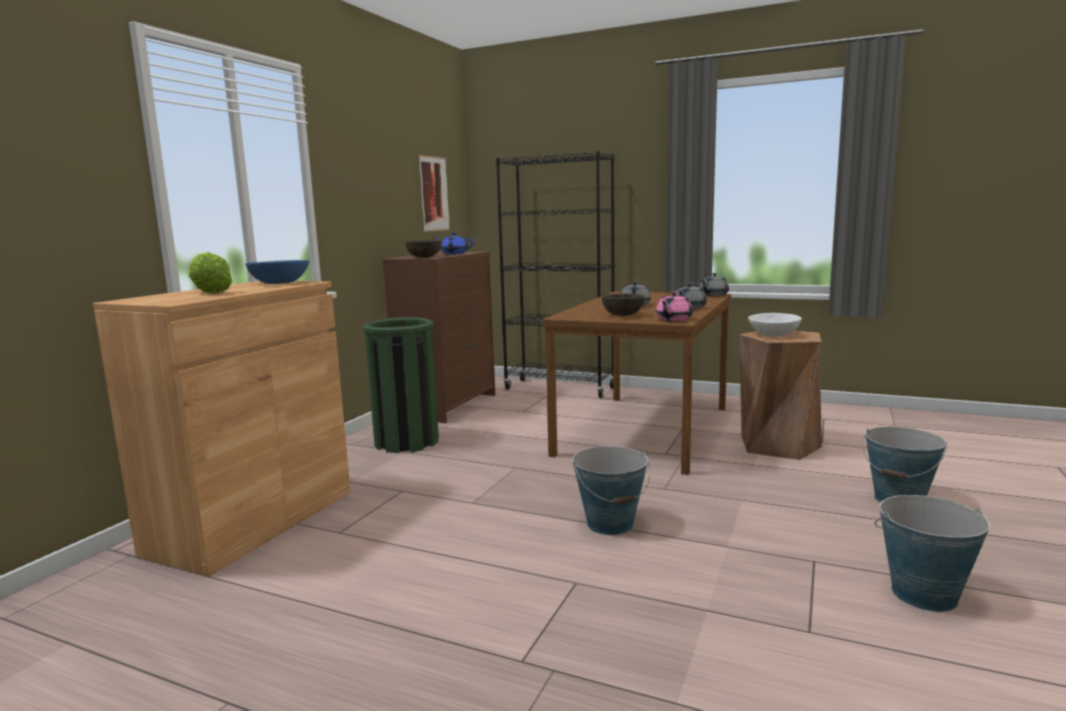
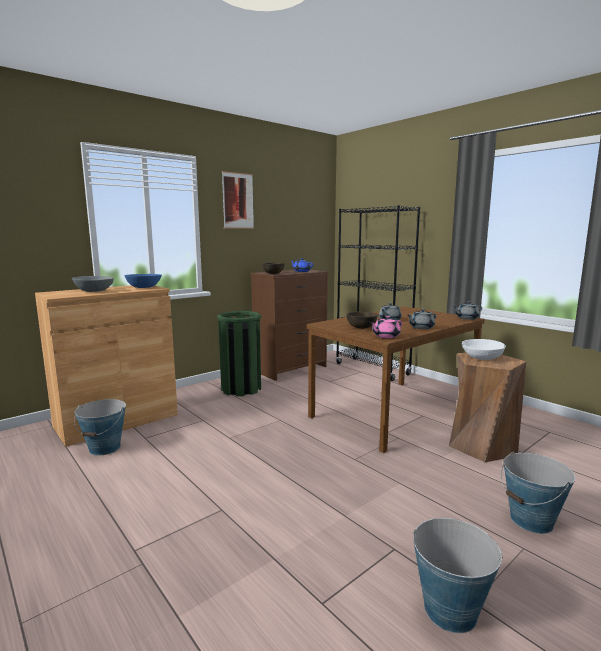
camera: 25 degrees right, 0 degrees up
(210, 292) = (93, 291): lettuce -> grey bowl
(434, 194) = (302, 231): picture -> picture (238, 201)
(610, 524) = (289, 475): bucket -> bucket (105, 448)

